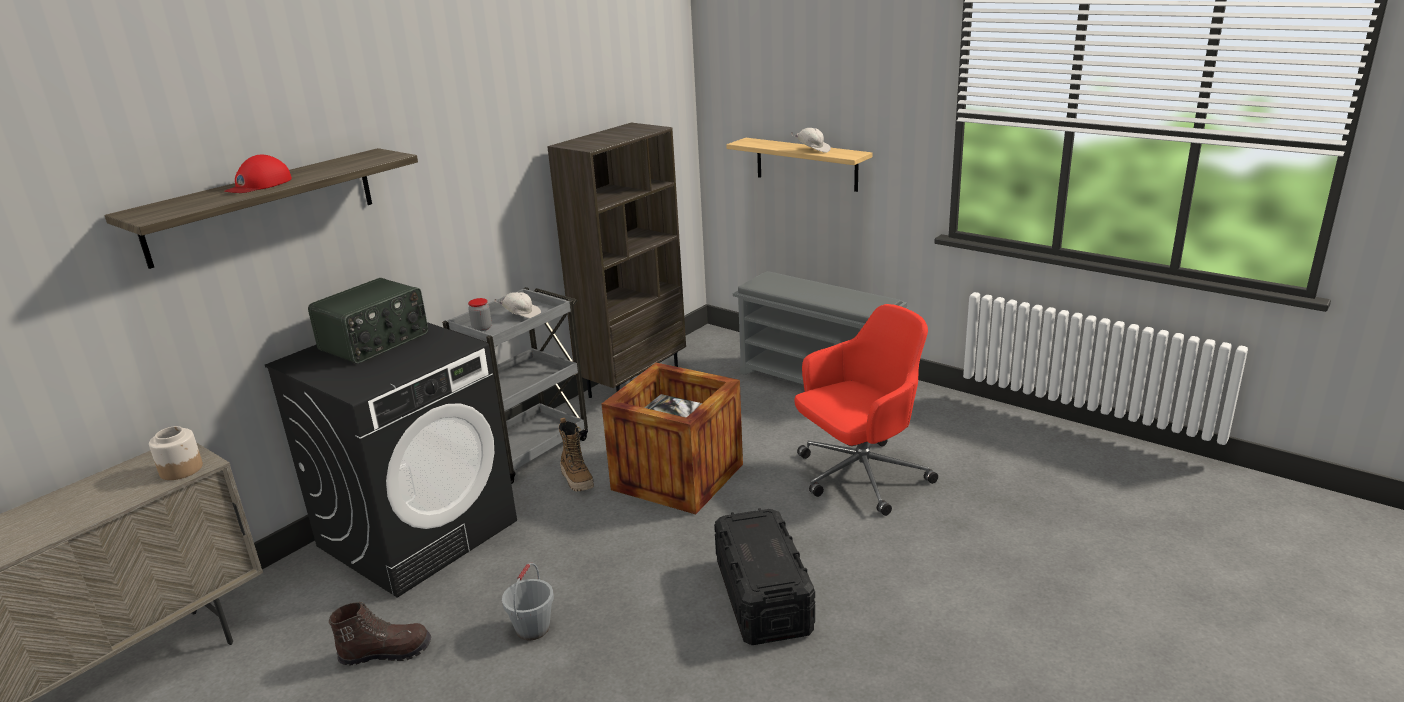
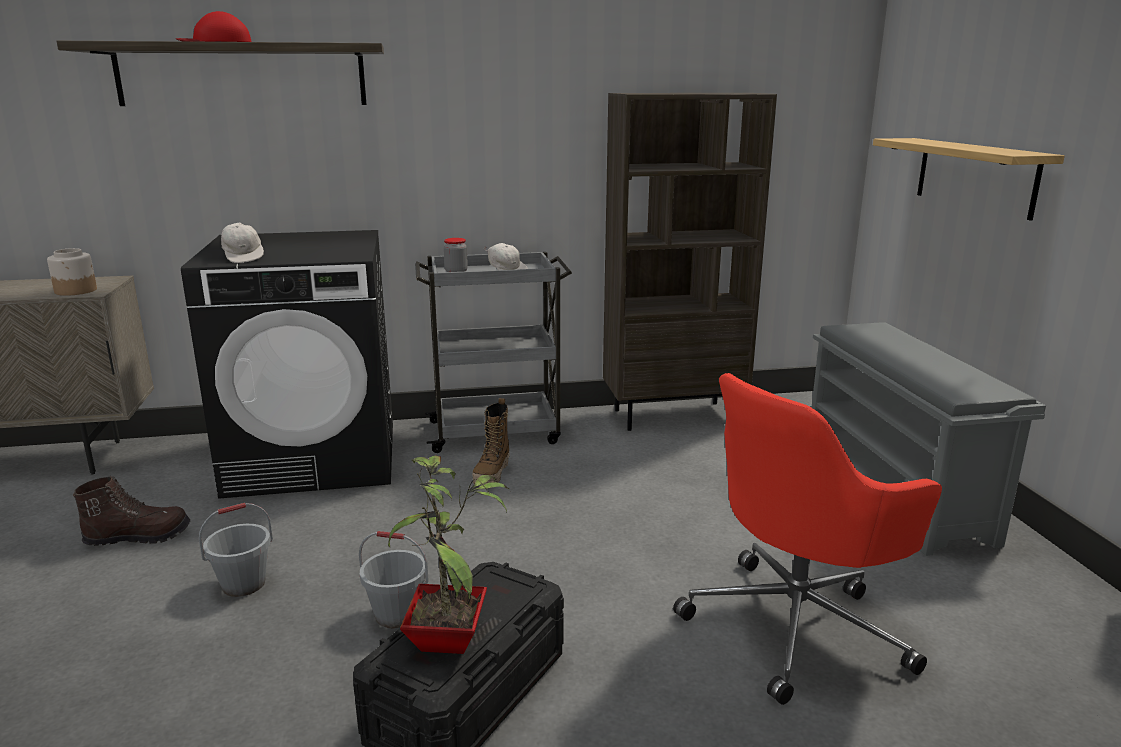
camera: 40 degrees right, 5 degrees down
(375, 342) = (309, 240): radio -> none
(386, 652) = (139, 536): brown boot -> brown boot turned 45 degrees counterclockwise
(661, 585) = (397, 614): none -> grey bucket
(677, 477) = (583, 516): crate -> none
(770, 559) = (451, 640): none -> potted plant
(813, 150) = (974, 147): white cap -> white cap (244, 257)
(859, 477) = (797, 625): red office chair -> red office chair turned 135 degrees clockwise

